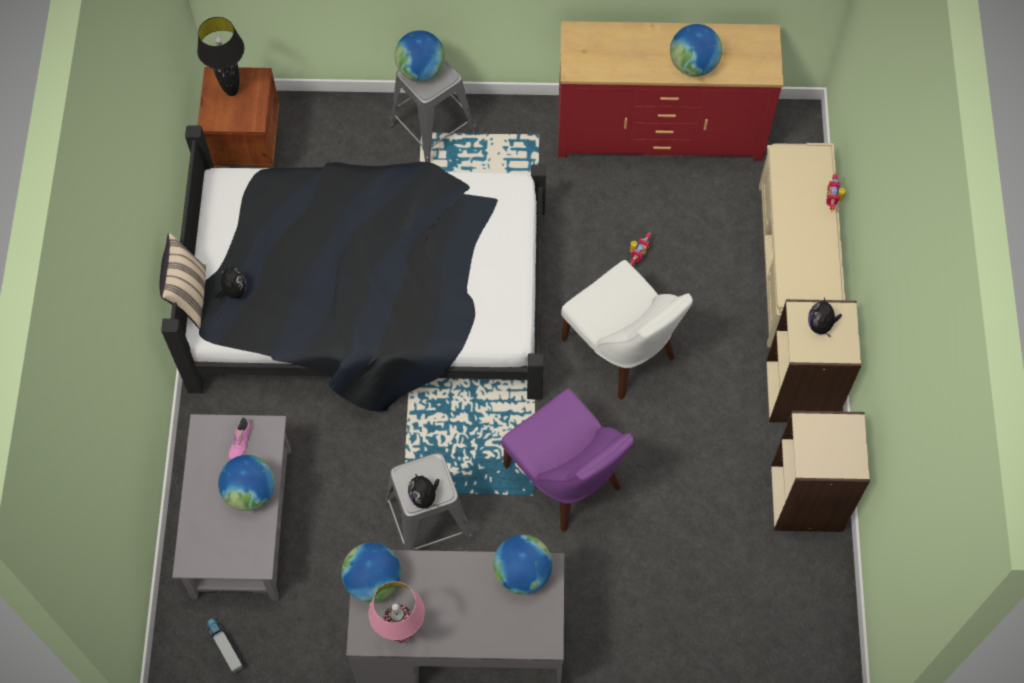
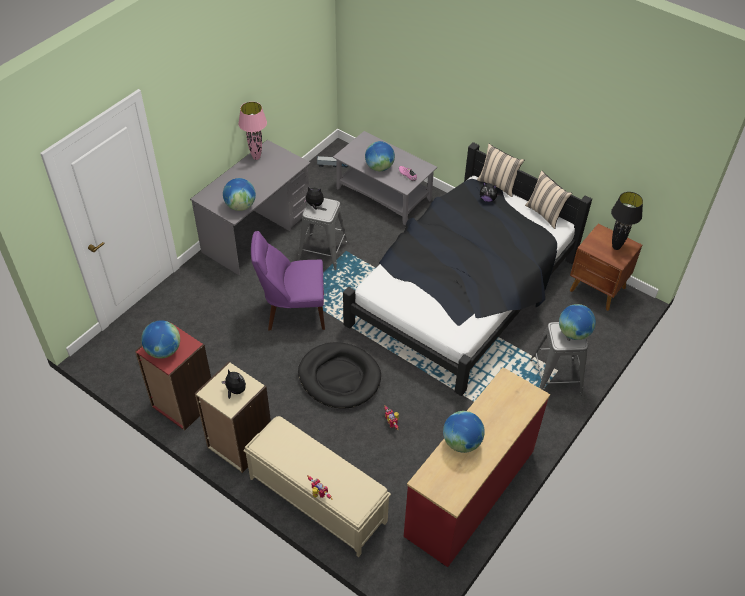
camera: 125 degrees right, 15 degrees down
(210, 210) = (545, 213): none -> beige pillow
(373, 581) = (289, 161): globe -> globe (163, 350)
(622, 352) = (339, 377): white chair -> black dog bed
(807, 498) = (183, 404): beige bookcase -> red bookcase

